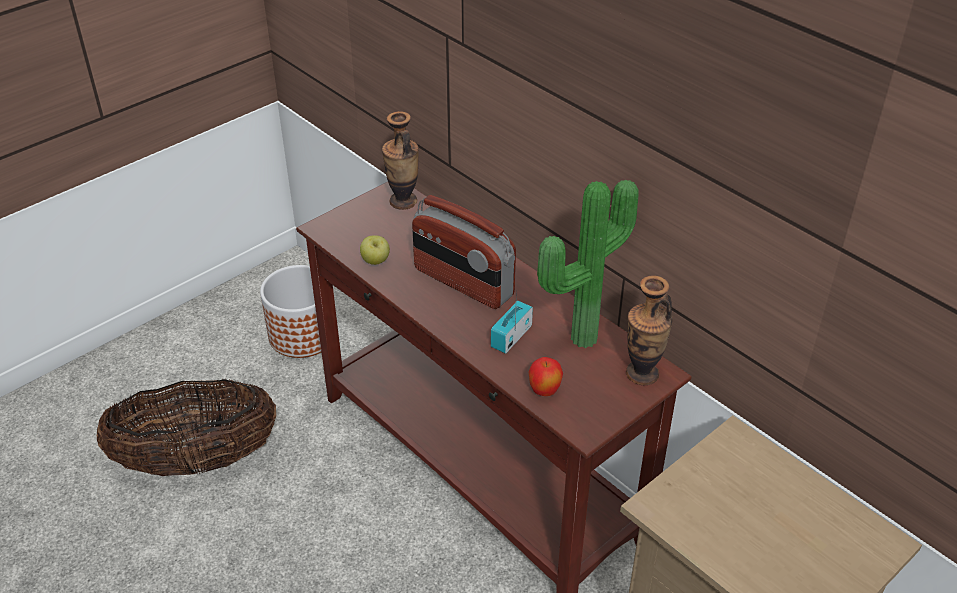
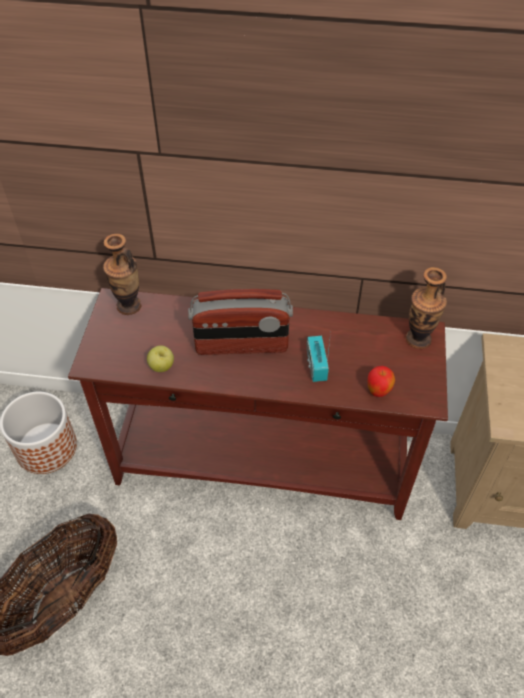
camera: 40 degrees left, 10 degrees up
(579, 336) = (356, 337): potted plant -> none

